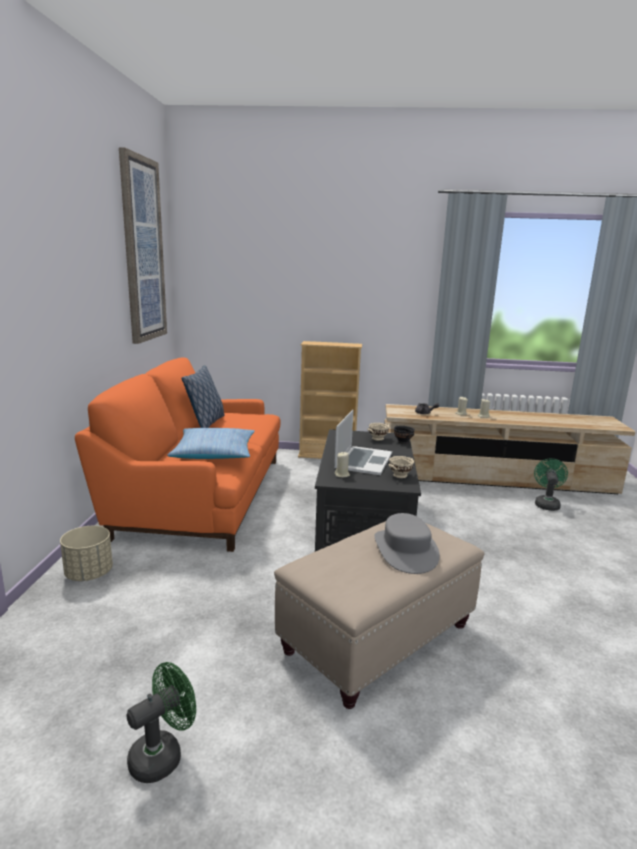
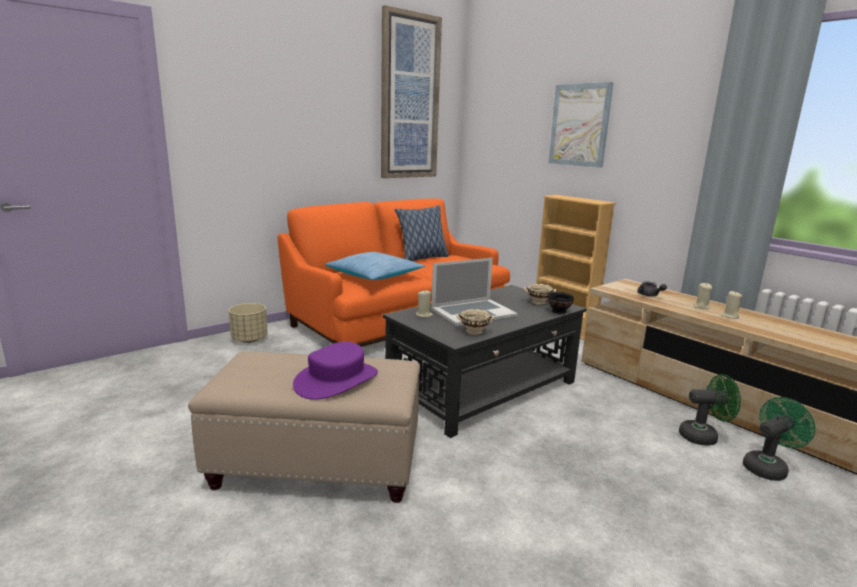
camera: 45 degrees right, 0 degrees up
(163, 754) = (102, 441): green fan -> green fan (703, 436)
(319, 279) = (579, 125): none -> picture
(405, 550) = (337, 380): grey hat -> purple hat

